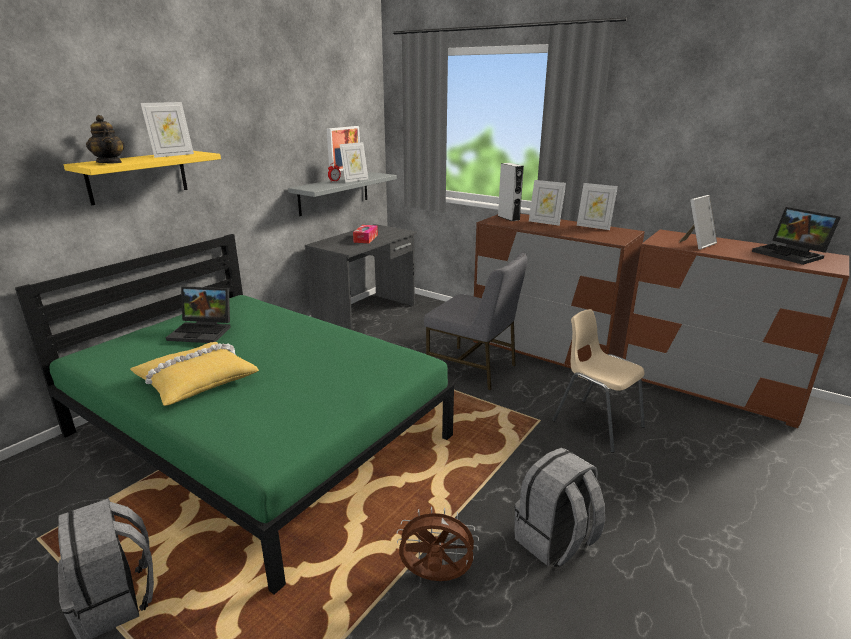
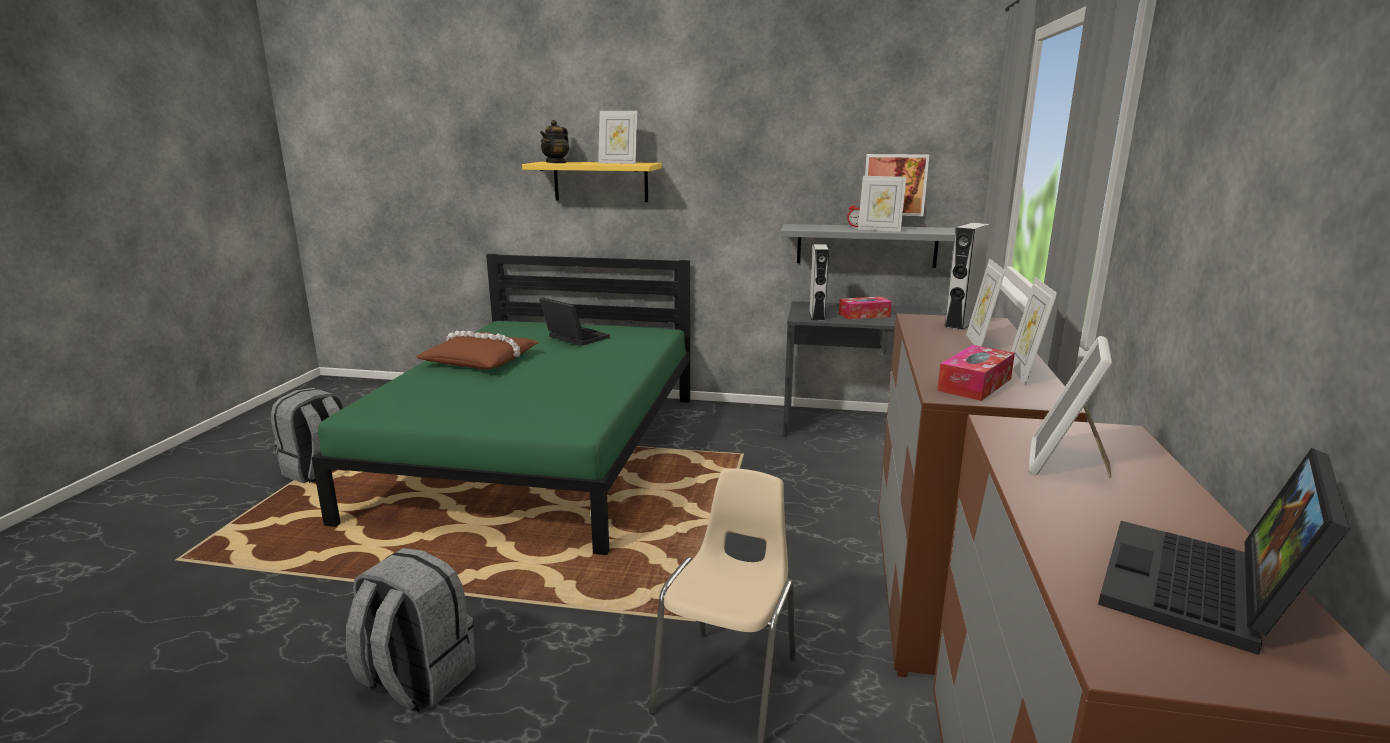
camera: 65 degrees right, 5 degrees down
(196, 380) = (481, 360): yellow pillow -> brown pillow
(203, 331) = (573, 338): laptop -> laptop turned 150 degrees clockwise
(350, 247) = (817, 316): none -> grey speaker
(435, 578) = (348, 602): brown fan -> none
(473, 369) = (794, 535): grey chair -> none
(605, 235) = (974, 384): none -> tissue box
(696, 244) = (1065, 463): picture frame -> picture frame turned 90 degrees clockwise

